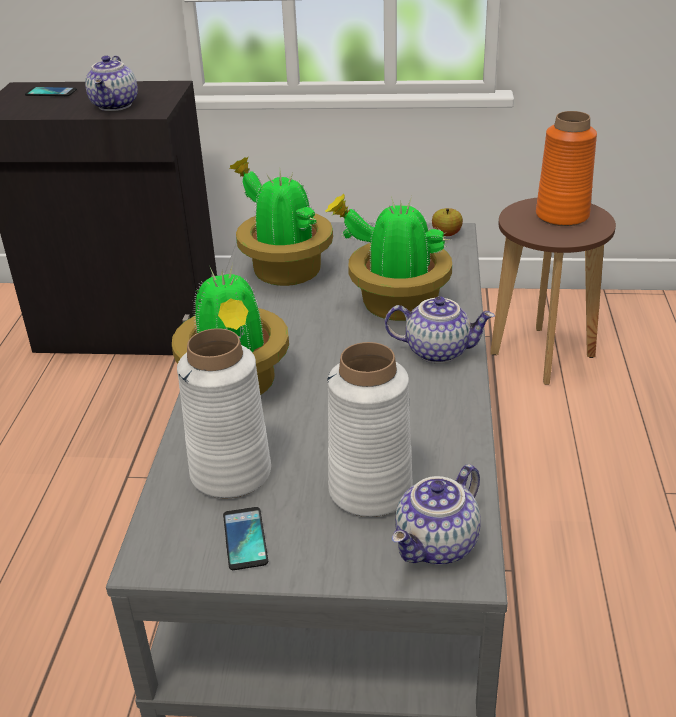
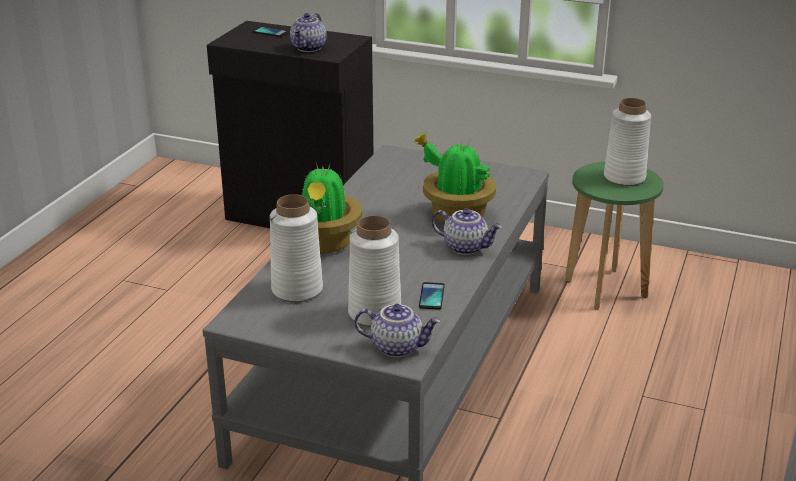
camera: 15 degrees right, 5 degrees down
(245, 539) = (288, 322): phone -> phone (431, 296)
(284, 271) = (392, 181): potted plant -> none
(438, 546) = (397, 347): teapot -> teapot turned 135 degrees counterclockwise
(446, 234) = (522, 175): apple -> none
(542, 355) = (606, 289): brown stool -> green stool
(561, 215) = (624, 177): orange vase -> white vase

